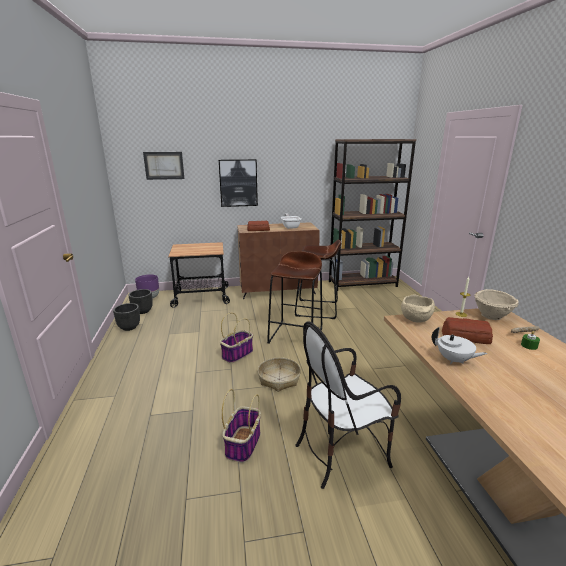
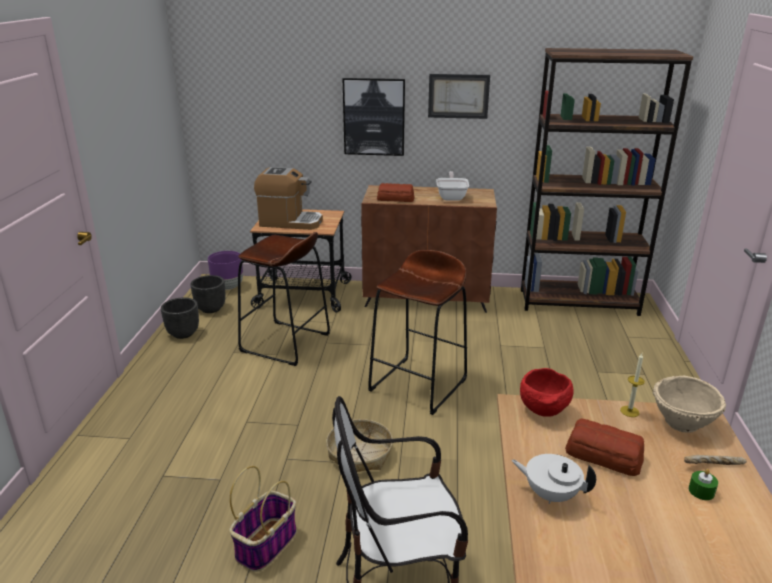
camera: 15 degrees right, 5 degrees up
(164, 165) = (259, 85): picture -> picture (458, 96)
(192, 250) = (290, 222): none -> coffee machine
(237, 354) = (316, 402): basket -> none
(317, 309) = (475, 341): brown stool -> brown stool (285, 343)
(416, 320) = (544, 411): beige bowl -> red bowl
(454, 360) = (550, 494): white teapot -> white teapot turned 150 degrees clockwise

